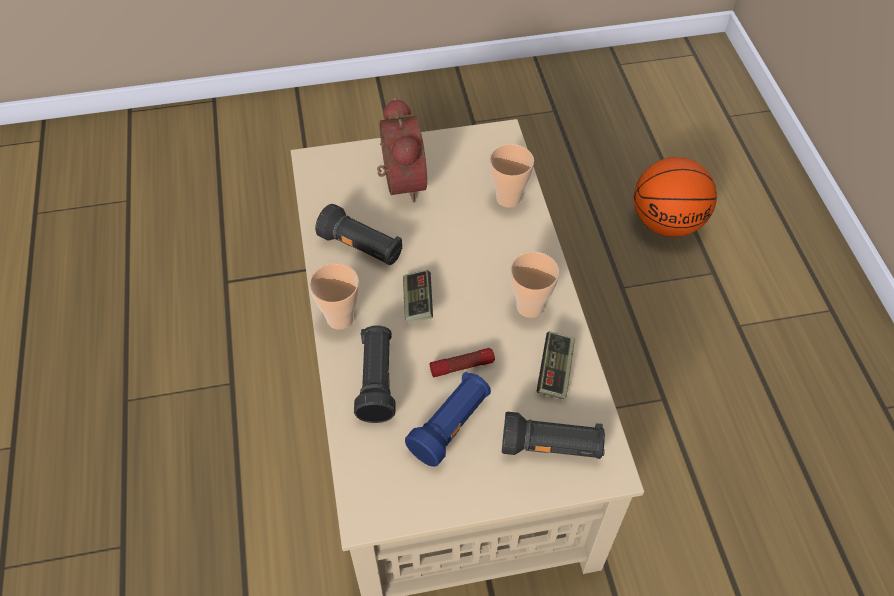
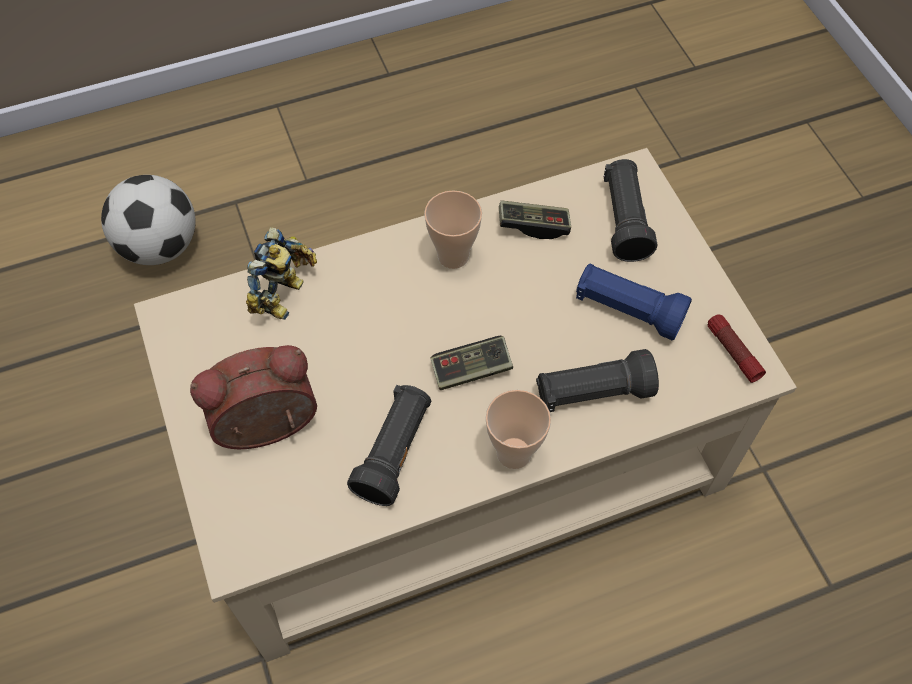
camera: 100 degrees left, 5 degrees up
(462, 366) = (550, 311): flashlight -> flashlight (733, 352)
(508, 198) = (285, 296): cup -> toy robot
(667, 222) = (160, 246): basketball -> football

